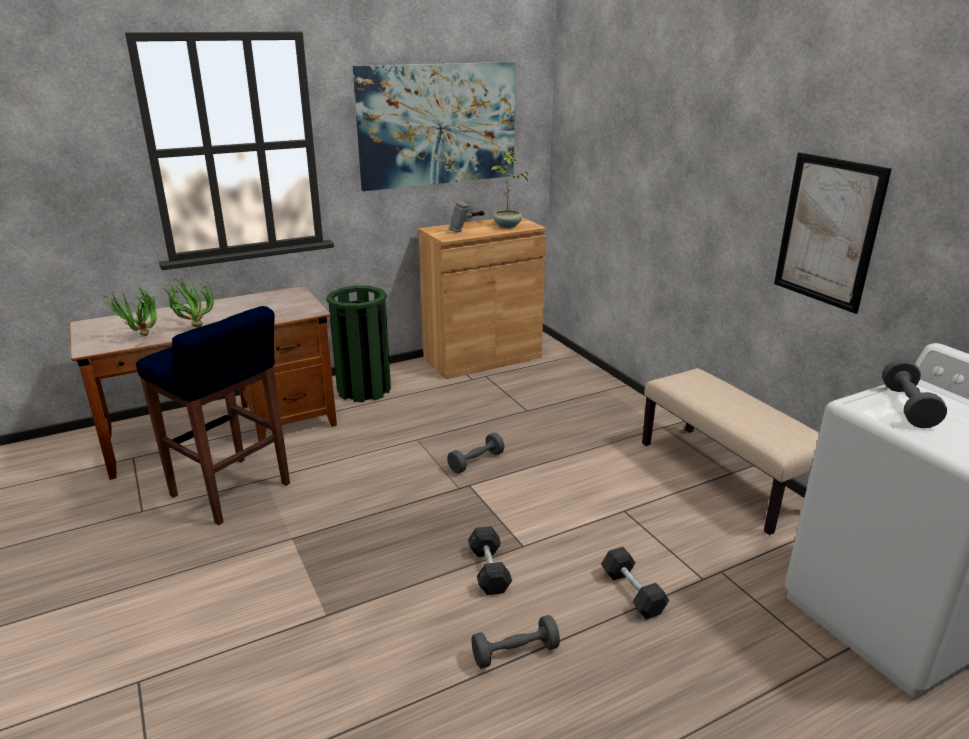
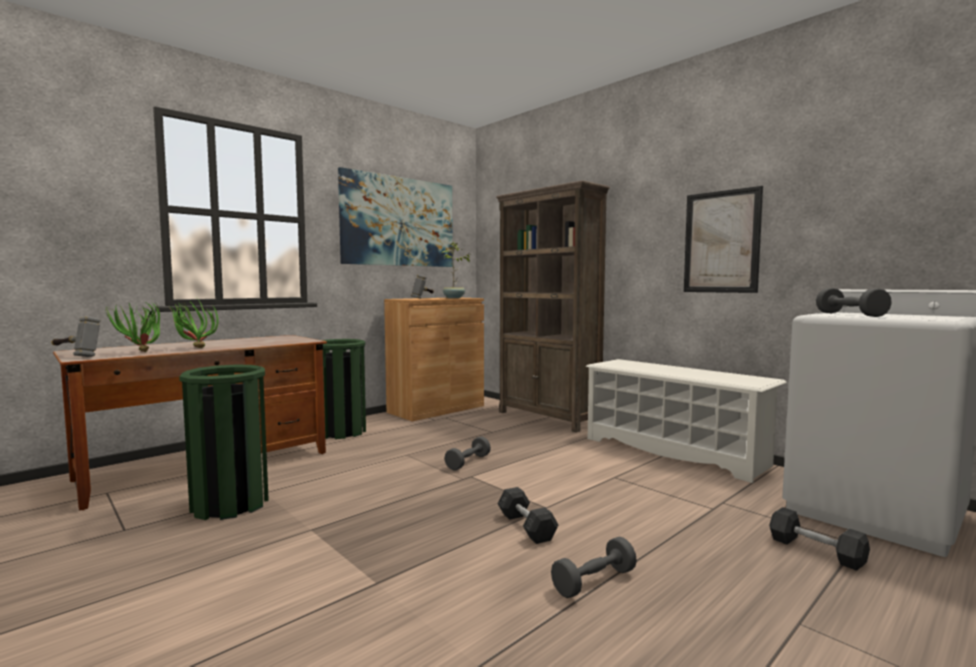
camera: 15 degrees left, 20 degrees down
(85, 339) = (74, 355): none -> hammer
(232, 491) = (230, 504): blue stool -> green trash can
(607, 391) = (548, 418): none -> brown bookcase
(632, 592) = (664, 524): grey dumbbell -> grey dumbbell (816, 551)
(726, 477) = (674, 451): beige bench -> white shoe rack

